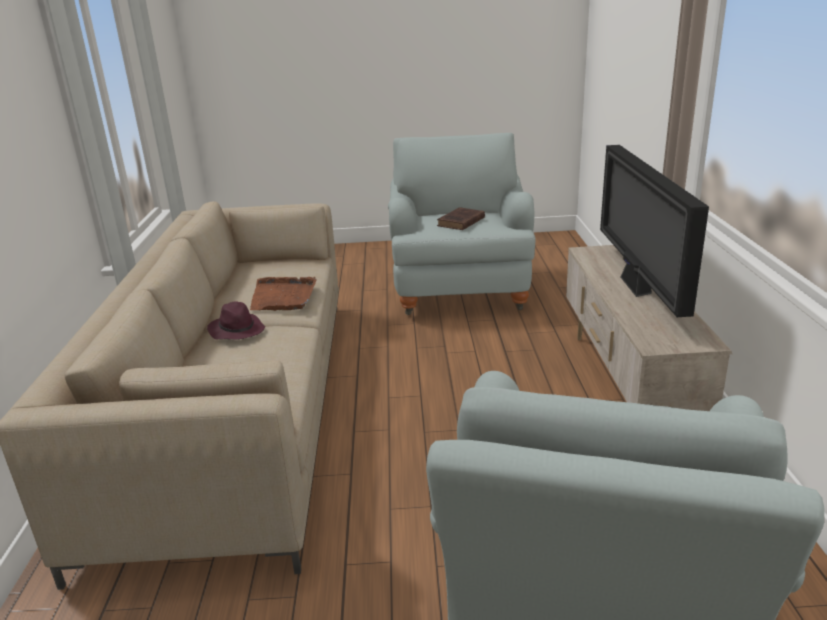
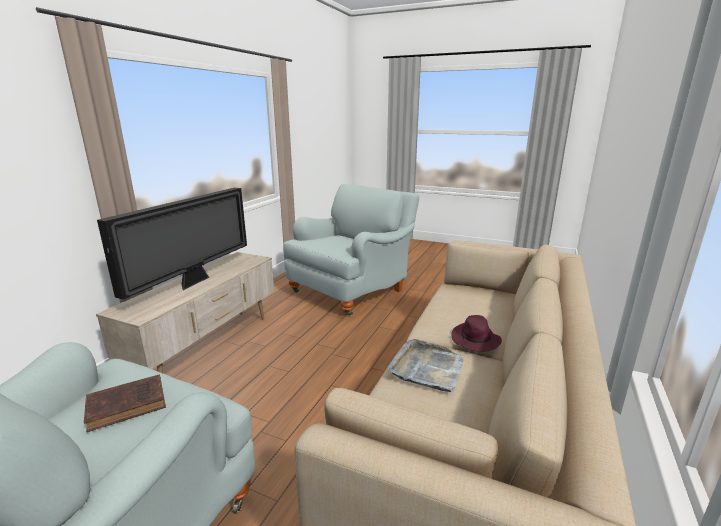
camera: 155 degrees left, 5 degrees down
(283, 296) = (427, 368): brown tray -> grey tray

